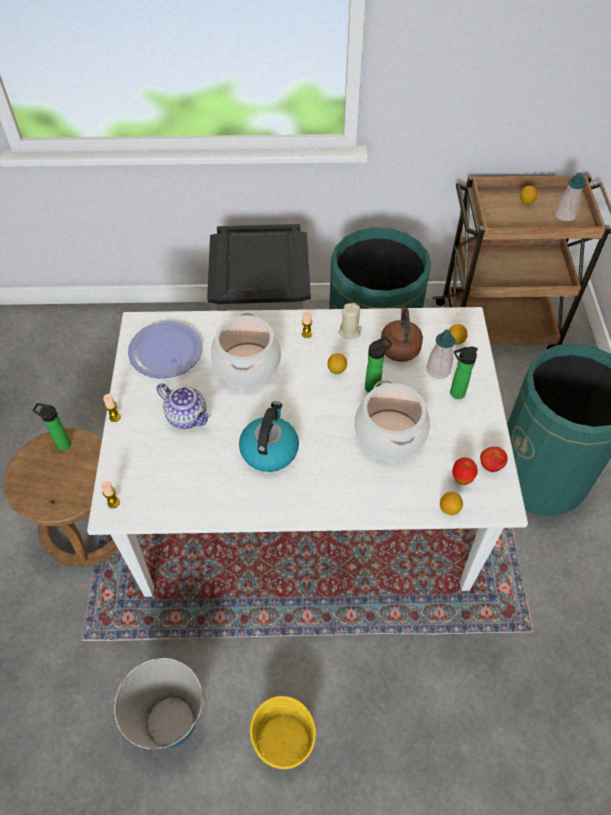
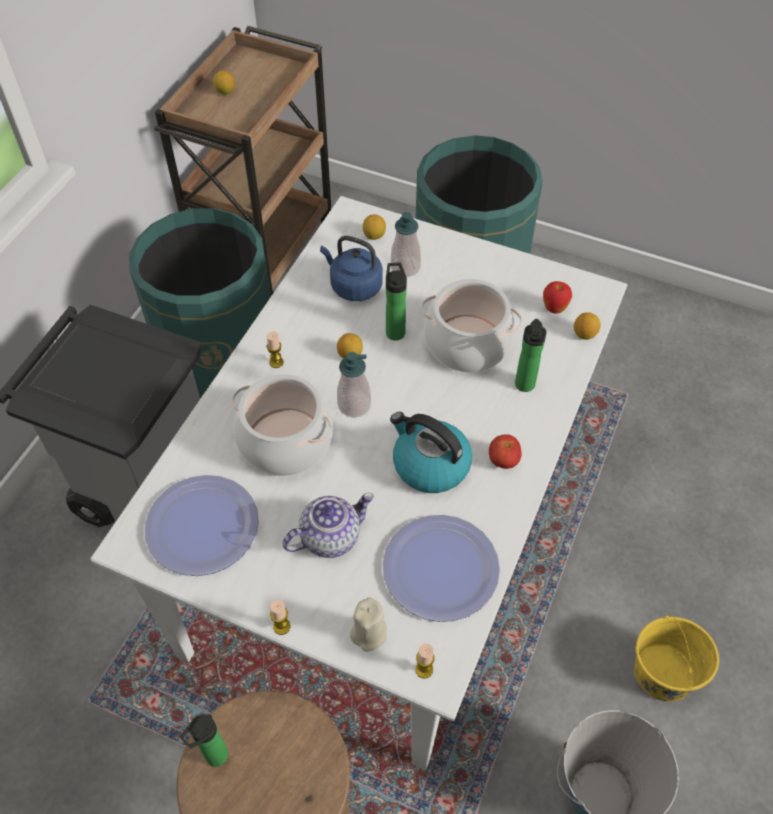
camera: 65 degrees left, 0 degrees up
(190, 485) = (440, 569): none -> plate
(350, 331) = (300, 320): beige candle -> beige candle (369, 633)
(399, 347) = (353, 286): brown kettle -> blue kettle
(455, 393) = (444, 267): bottle -> bottle (524, 387)
(490, 465) = (548, 279): tomato -> tomato (503, 460)
(564, 215) = (268, 74): soap dispenser -> soap dispenser (354, 405)

